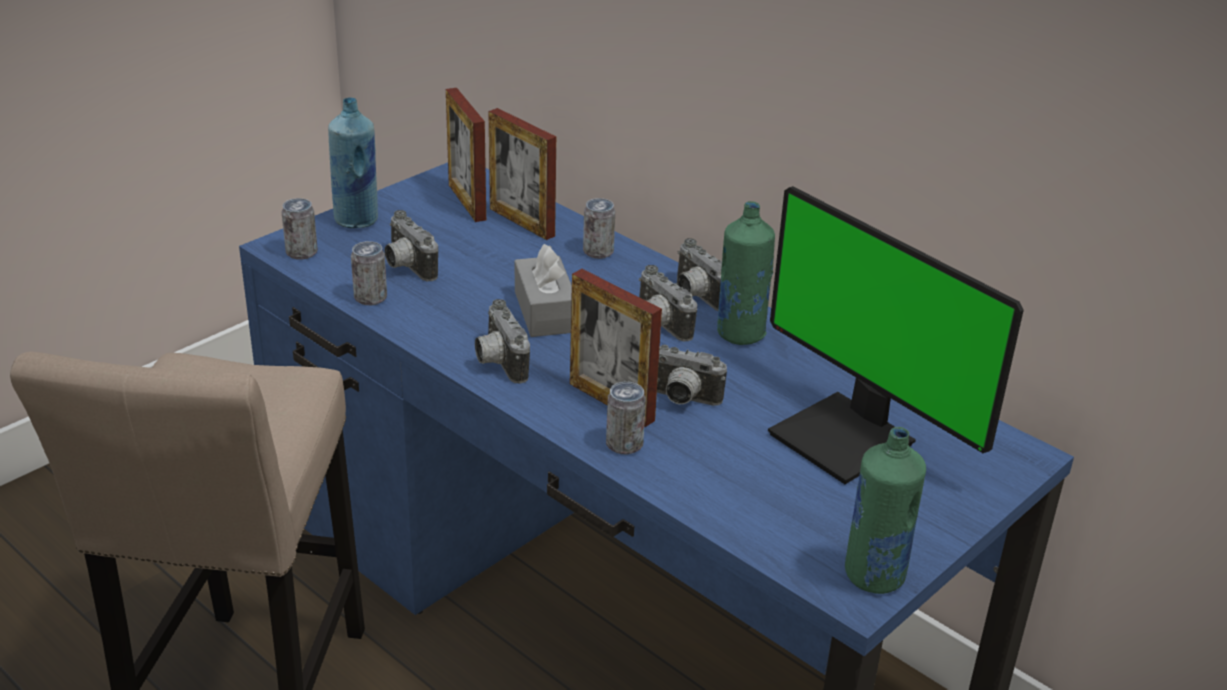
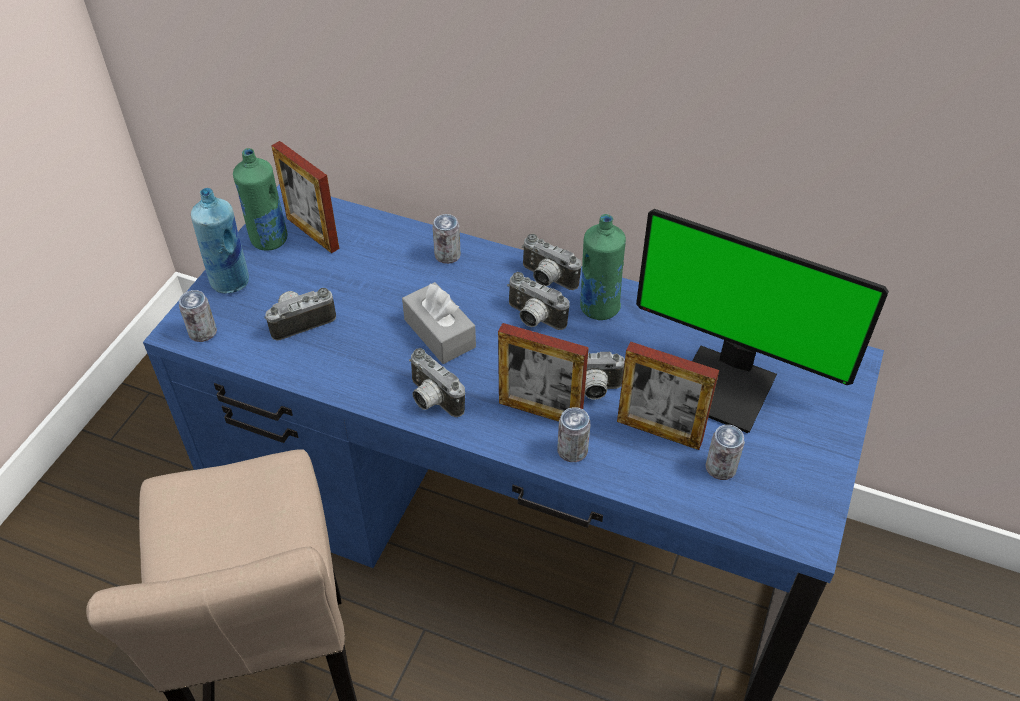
camera: 20 degrees left, 15 degrees up
(370, 298) = (290, 364): can -> can (720, 468)
(406, 267) = (301, 321): camera -> camera turned 120 degrees clockwise
(522, 222) = (369, 242): picture frame -> picture frame (659, 431)
(874, 576) = (810, 514): green bottle -> green bottle (269, 240)

